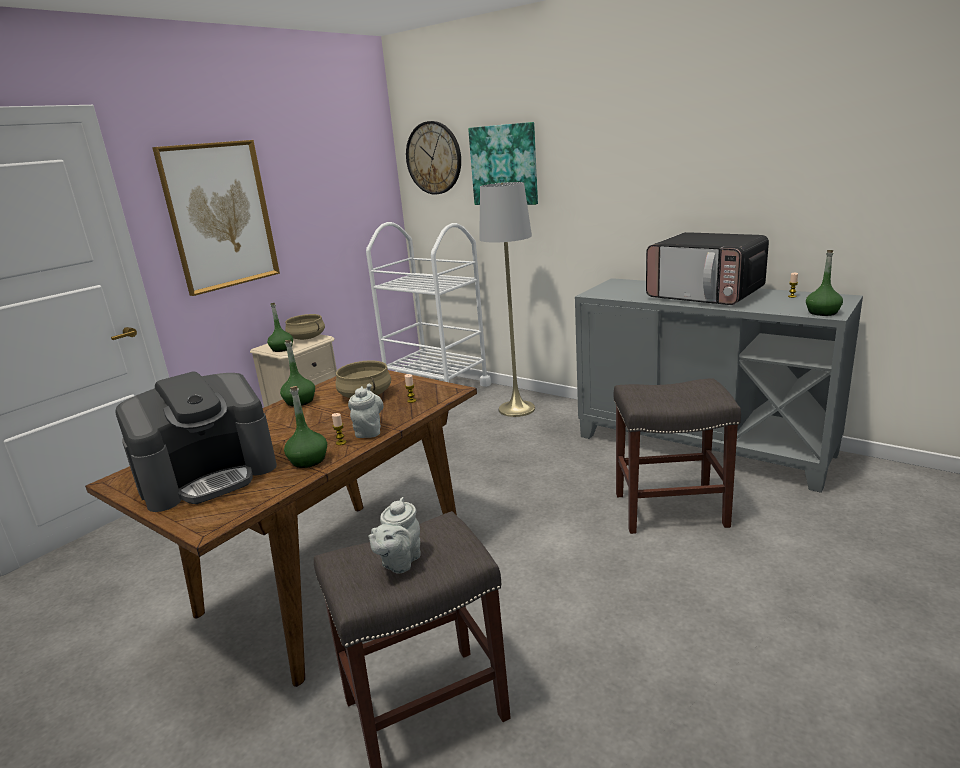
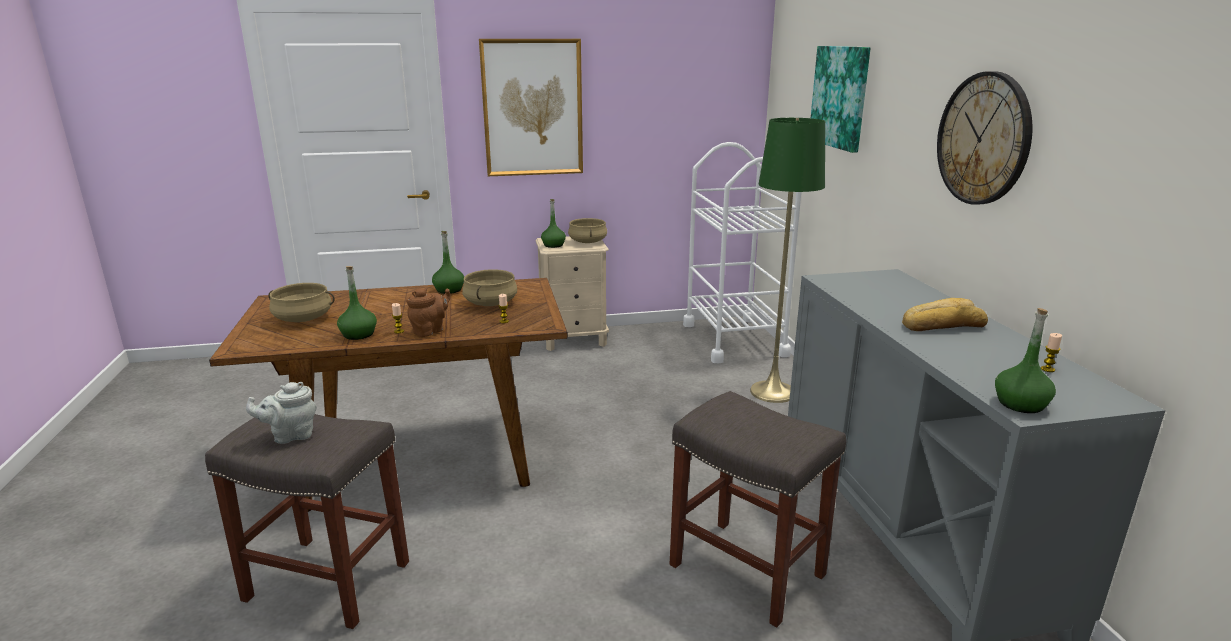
camera: 40 degrees right, 0 degrees up
(209, 476) = (303, 318): coffee machine -> beige cooking pot
(369, 430) = (430, 331): grey teapot -> brown teapot
(434, 158) = (792, 77): wall clock -> wall clock (983, 139)
(516, 409) = (772, 392): grey floor lamp -> green floor lamp
(705, 295) = (941, 325): microwave -> bread

